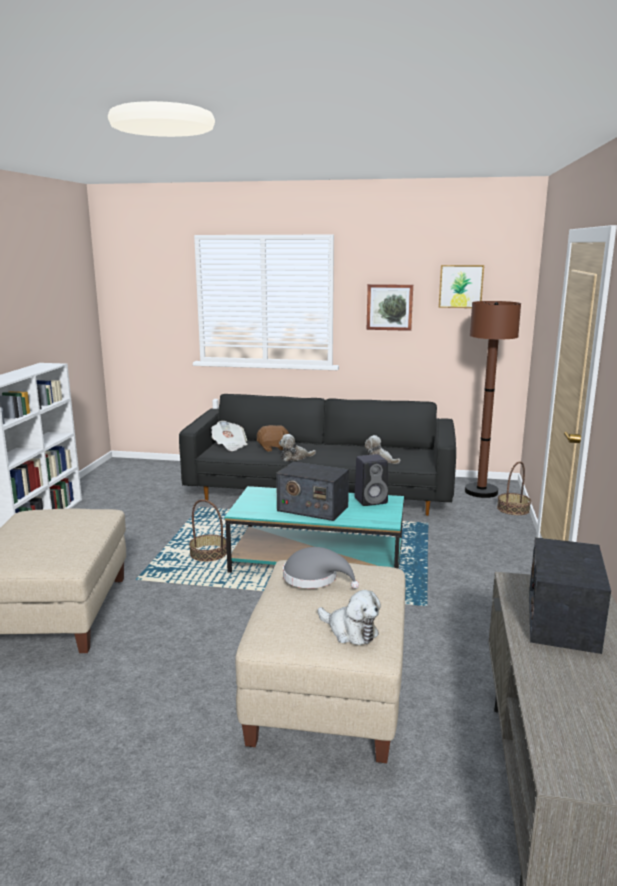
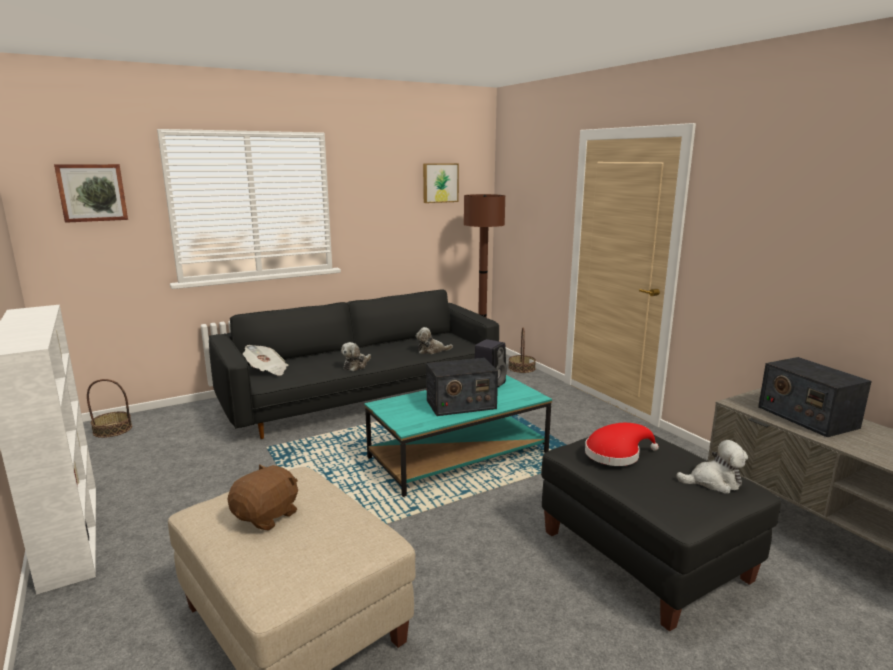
camera: 40 degrees left, 0 degrees up
(208, 554) = (354, 488): basket -> basket (112, 429)
(273, 448) = (316, 362): brown plush toy -> brown plush toy (267, 516)
(314, 578) = (616, 454): grey hat -> red hat
(328, 694) = (643, 556): beige ottoman -> black ottoman
(389, 307) = (382, 205): picture -> picture (92, 192)

